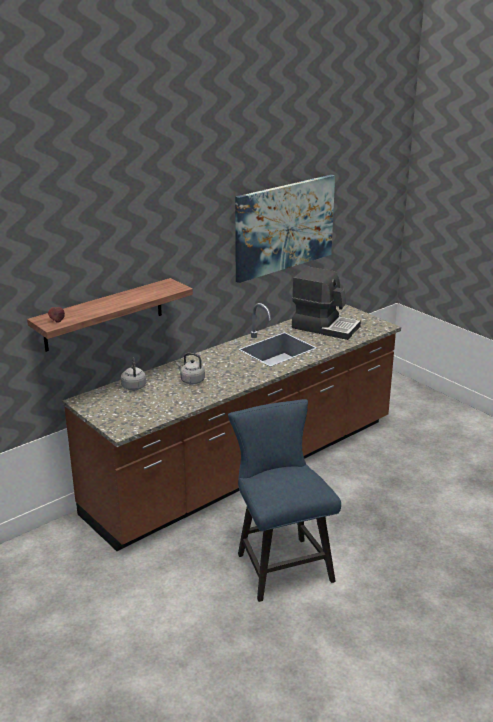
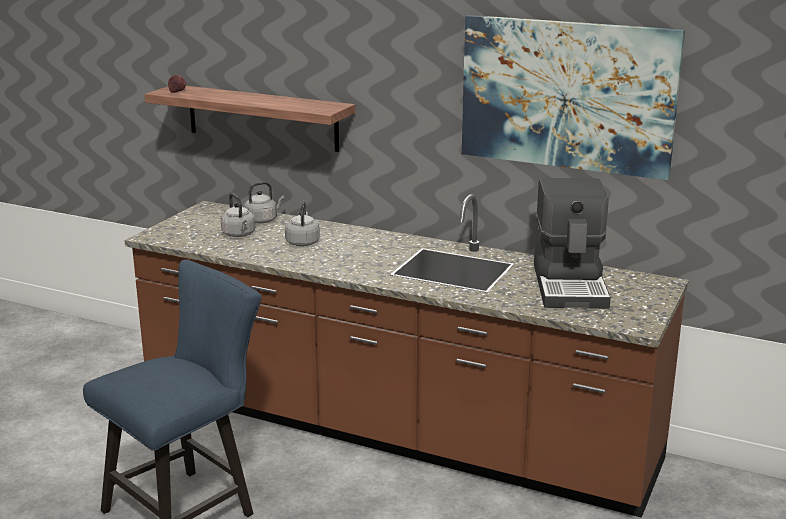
camera: 65 degrees right, 5 degrees down
(154, 398) = (239, 235): none -> grey kettle

